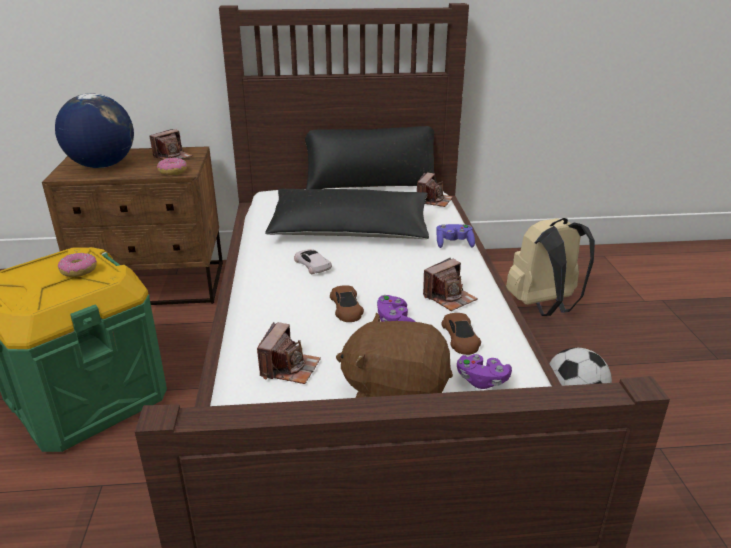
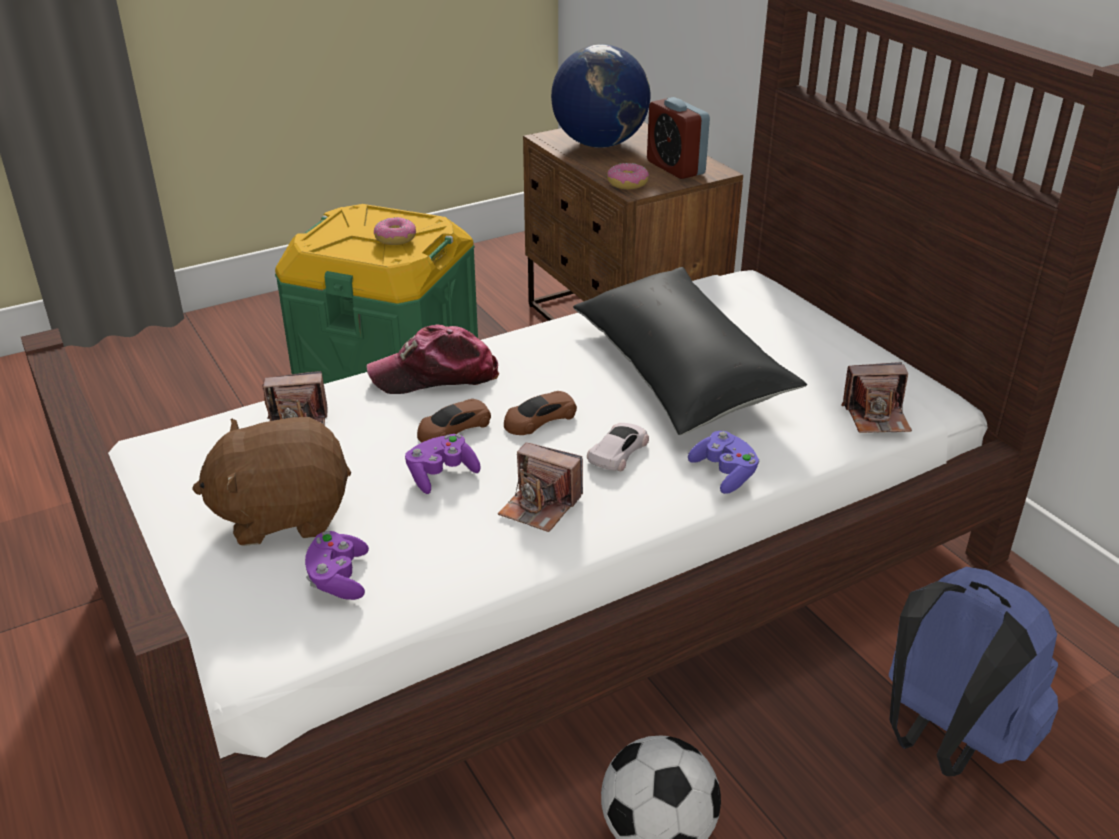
camera: 65 degrees right, 5 degrees up
(173, 157) = (675, 168): camera -> alarm clock
(276, 301) = (435, 375): none -> cap
(312, 265) = (547, 371): white toy car -> white toy car (619, 451)
(370, 184) = (882, 344): black pillow -> none
(395, 392) = (283, 514): brown plush toy -> brown plush toy turned 90 degrees counterclockwise
(460, 337) = (435, 539): brown toy car -> brown toy car (539, 419)
(544, 306) = (947, 740): beige backpack -> blue backpack

